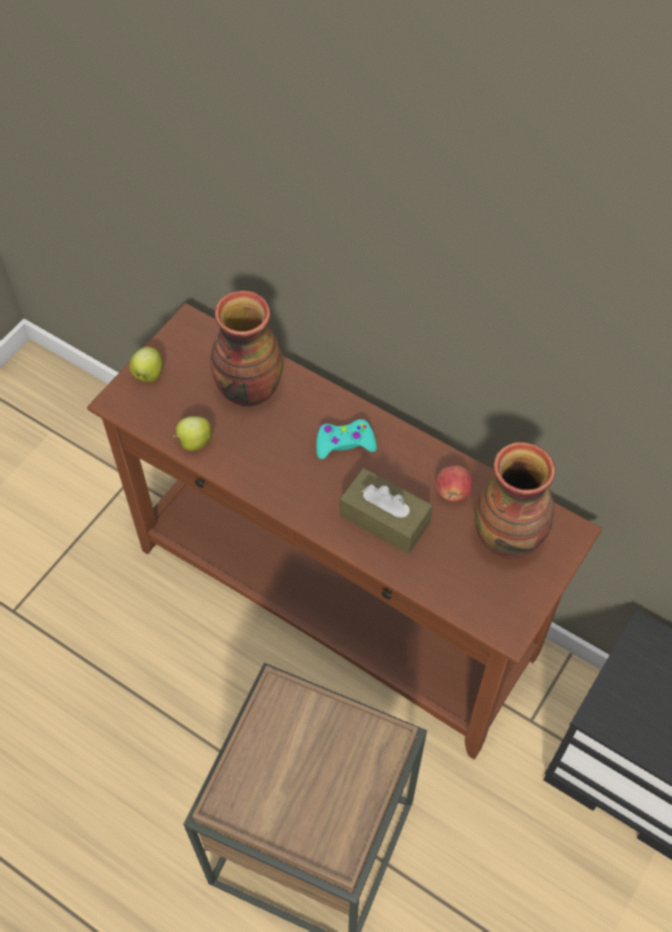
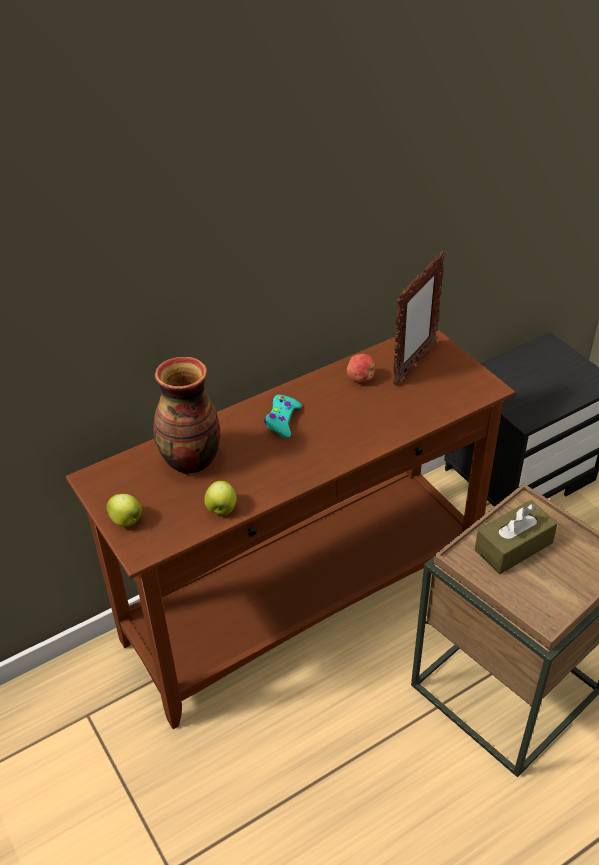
camera: 65 degrees left, 15 degrees down
(385, 519) = (364, 419): brown tissue box -> brown tissue box (513, 546)
(509, 536) = (414, 363): vase -> picture frame

